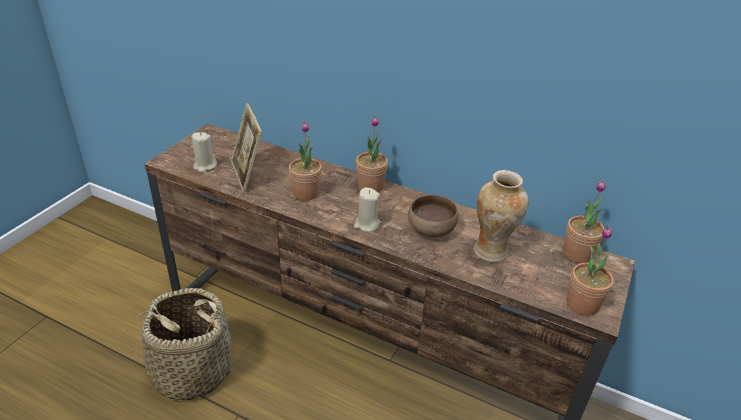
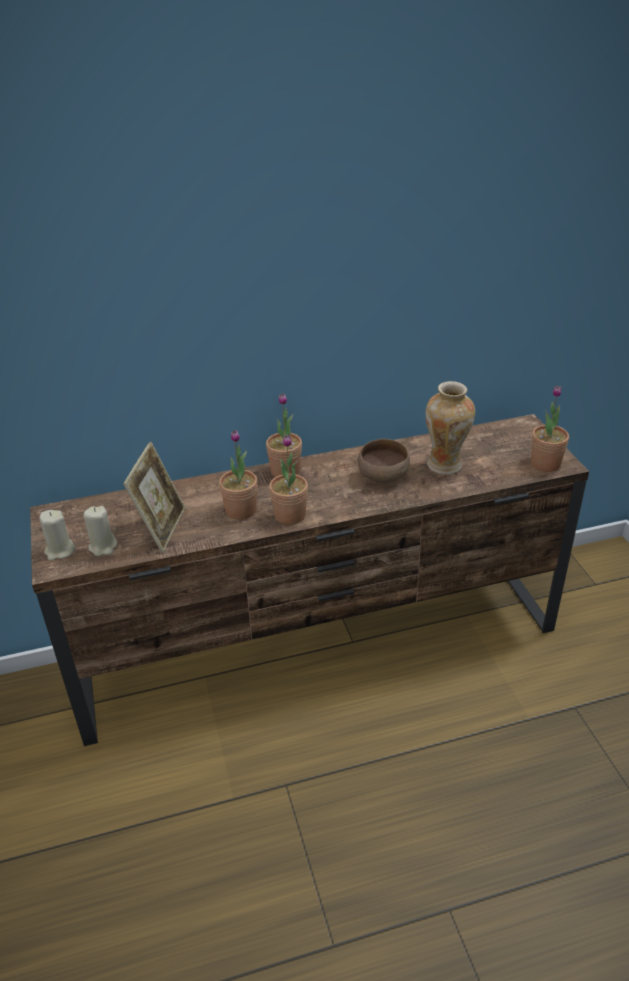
camera: 40 degrees left, 0 degrees up
(191, 371) = (192, 788): basket -> none
(248, 175) = (161, 528): picture frame -> picture frame turned 105 degrees counterclockwise
(366, 224) = (331, 503): beige candle -> beige candle (60, 551)
(577, 254) = (497, 431): potted plant -> potted plant (290, 515)

